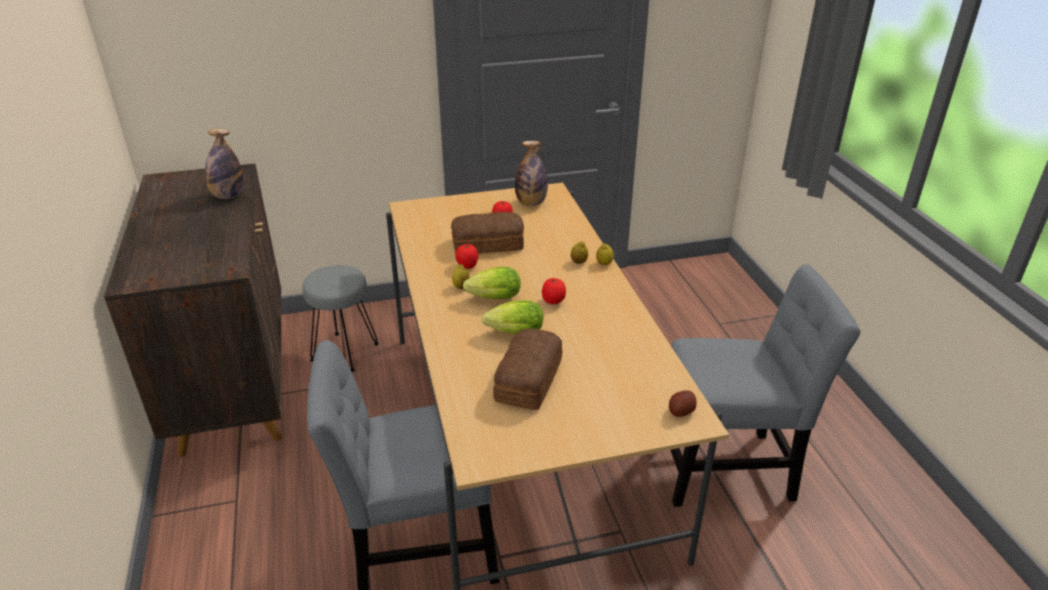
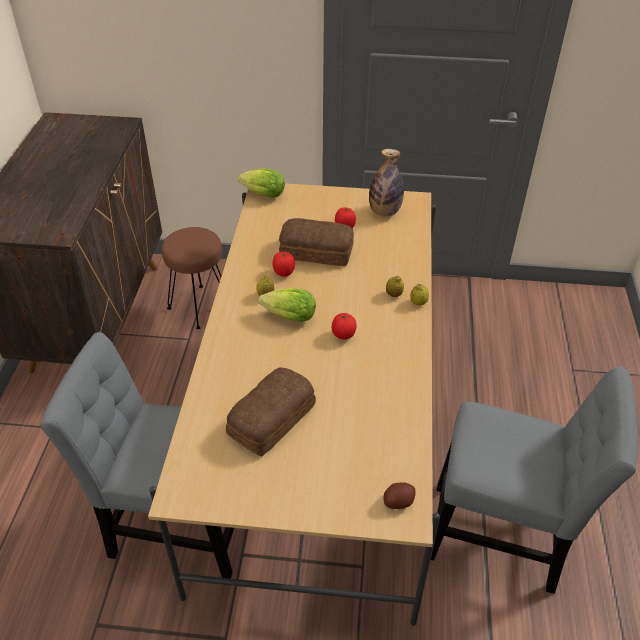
camera: 20 degrees right, 10 degrees up
(228, 196) = (99, 151): bottle -> none
(345, 351) = (200, 306): grey stool -> brown stool
(512, 333) = (285, 361): lettuce -> lettuce (261, 194)

